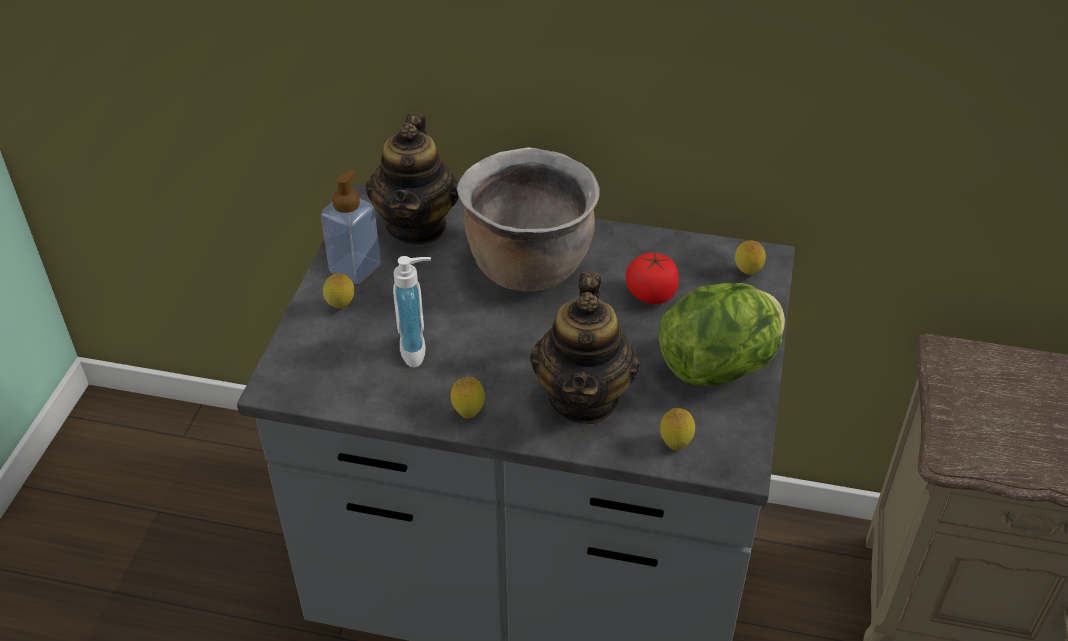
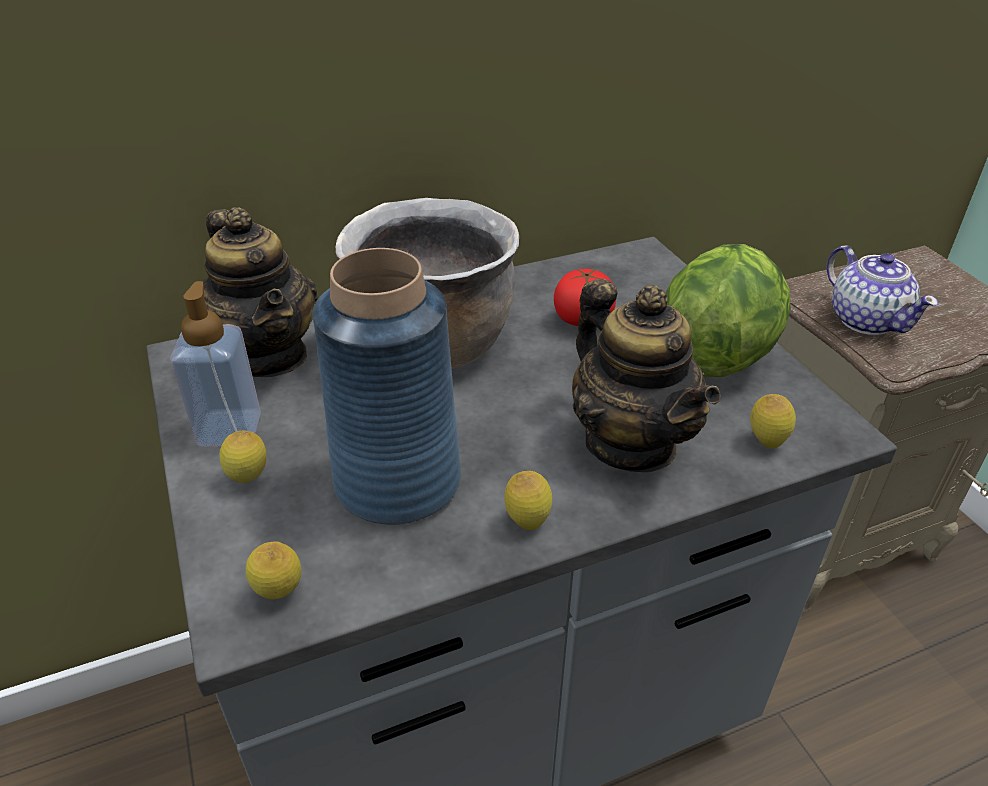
camera: 35 degrees left, 5 degrees down
(418, 349) = (396, 481): soap dispenser -> blue vase
(747, 273) = (643, 270): lemon -> lemon (280, 594)
(977, 408) = (866, 320): none -> teapot

